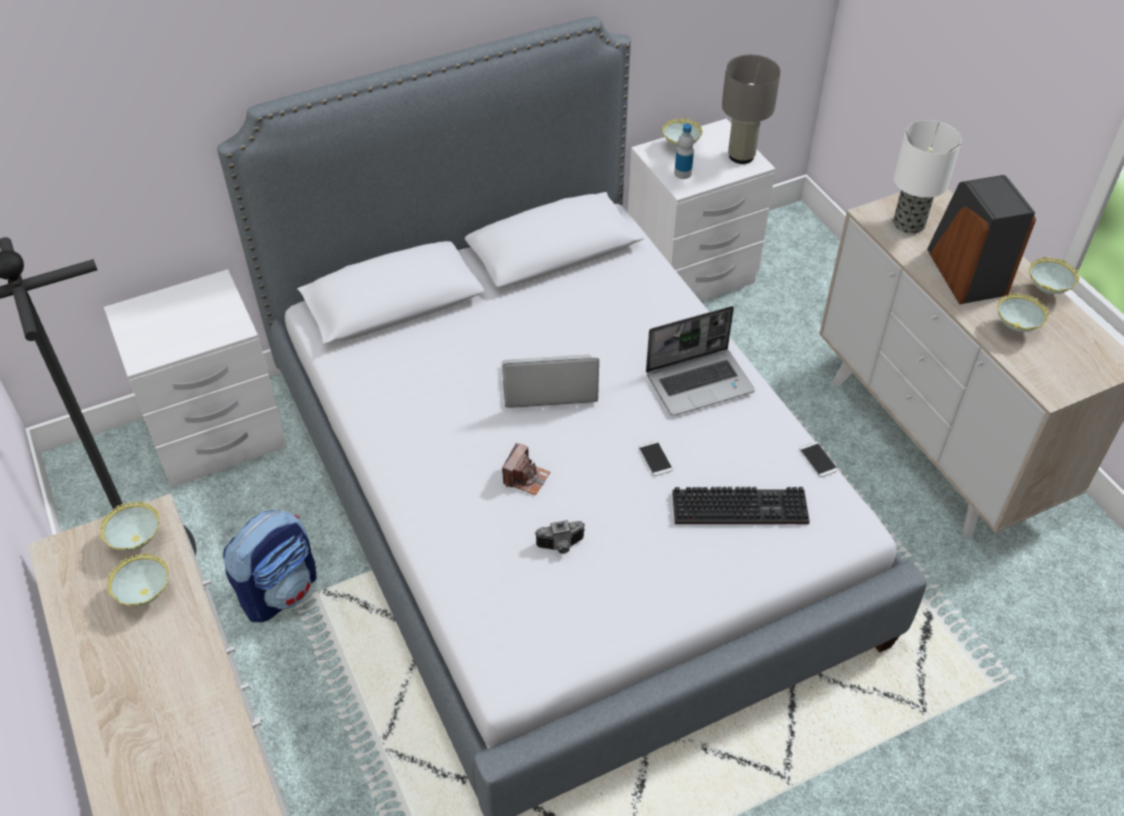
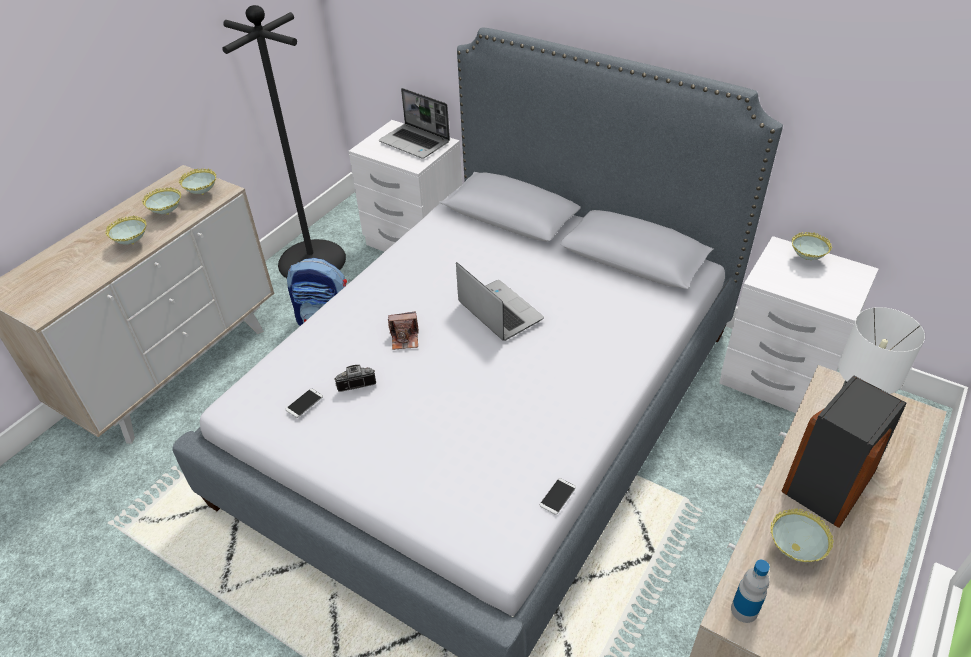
camera: 60 degrees right, 5 degrees down
(561, 546) = (356, 382): camera -> camera turned 120 degrees clockwise
(655, 458) = (477, 396): phone -> phone (304, 403)
(683, 173) = (778, 273): bottle -> bottle (744, 610)
(700, 382) = (576, 388): laptop -> laptop (415, 142)
(741, 156) = (842, 295): grey table lamp -> none
(742, 506) = (468, 466): keyboard -> none
(1046, 292) = (881, 561): bowl -> bowl (133, 244)

